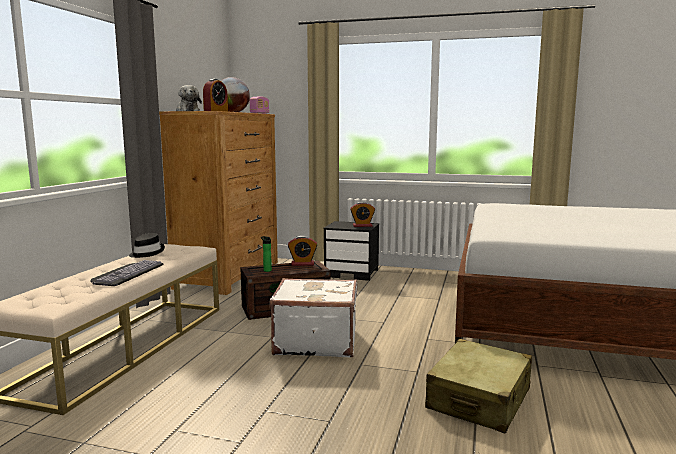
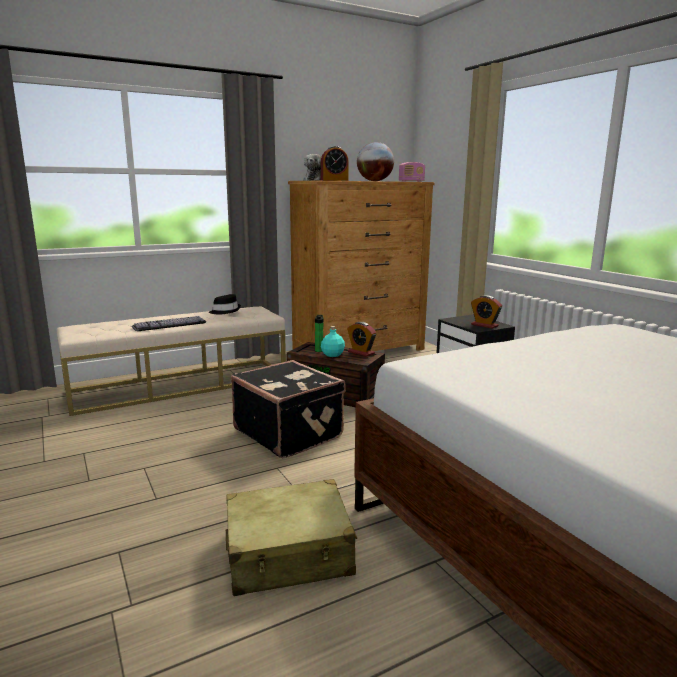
camera: 45 degrees right, 5 degrees up
(287, 270) = (332, 355): none -> turquoise bottle
(315, 342) = (289, 433): white suitcase -> black suitcase

